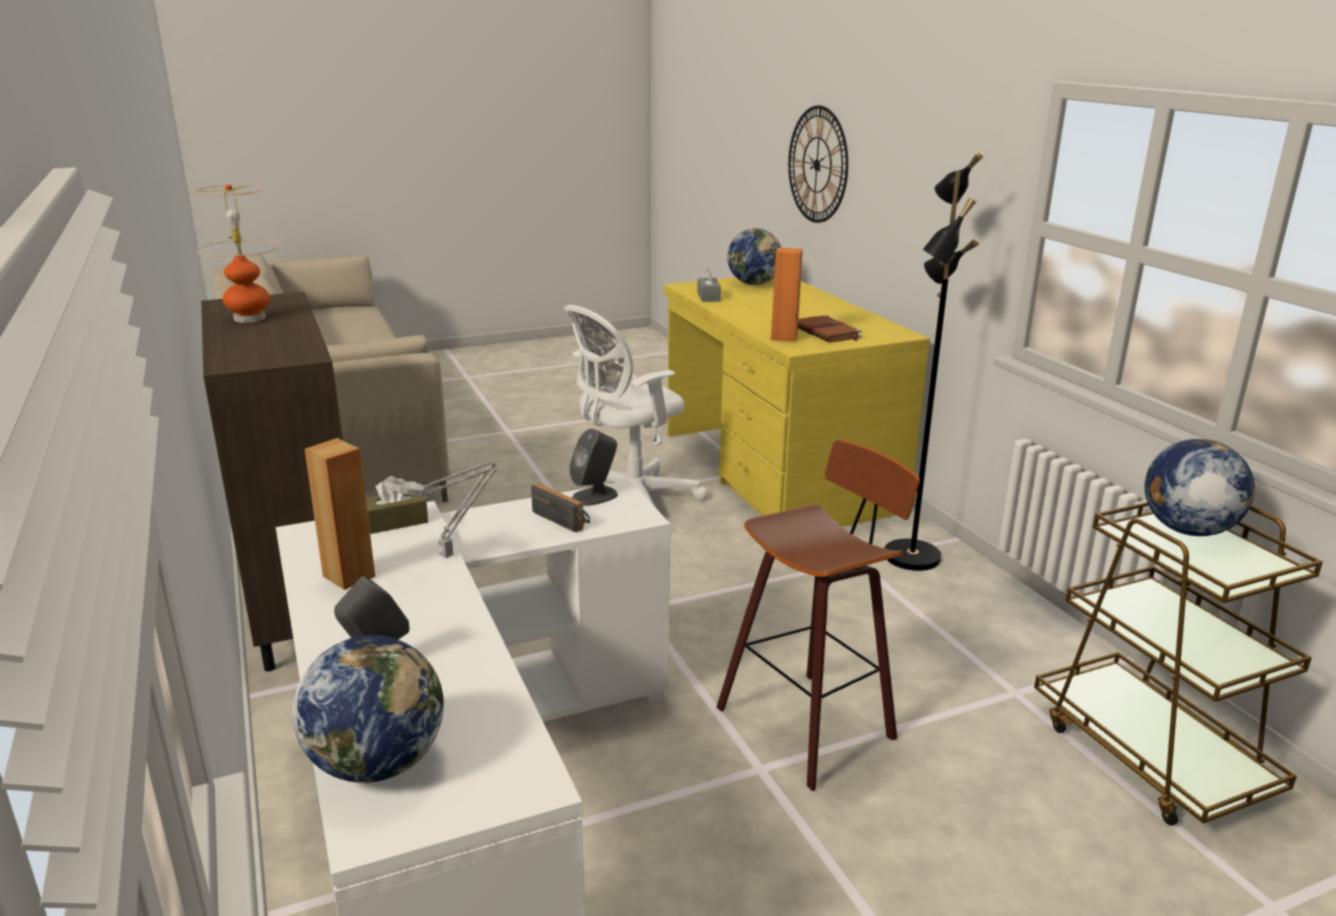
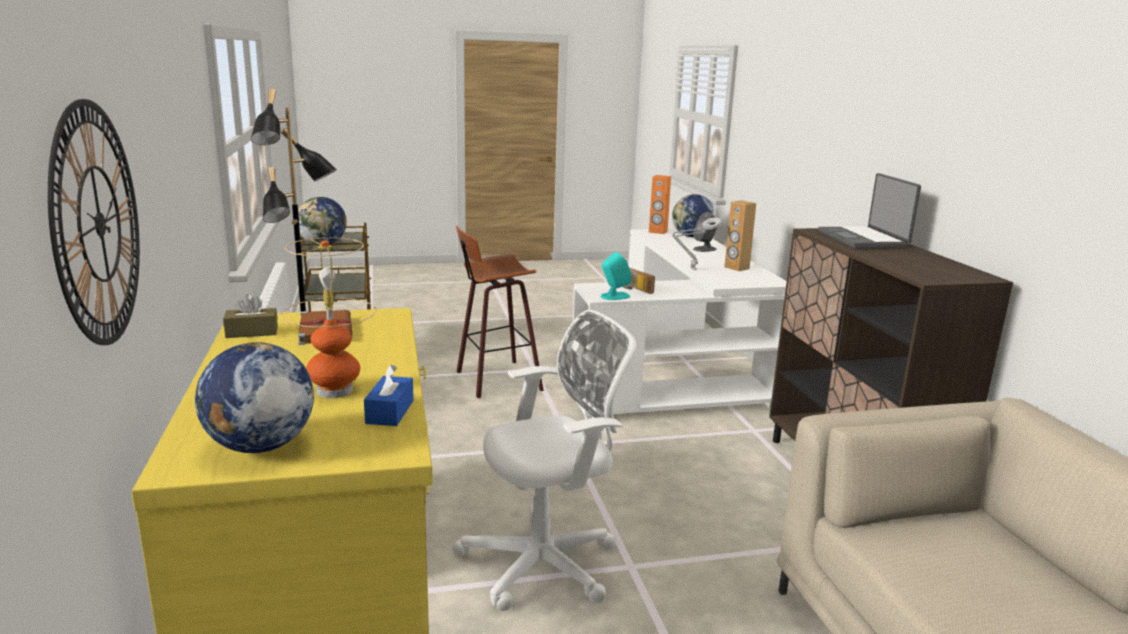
camera: 170 degrees left, 5 degrees down
(249, 318) = (916, 259): table lamp -> table lamp (335, 391)
(258, 345) = (863, 239): none -> laptop
(396, 522) = (729, 282): brown tissue box -> brown tissue box (252, 332)
(595, 496) = (614, 296): grey speaker -> turquoise speaker
(708, 297) = (390, 412): grey tissue box -> blue tissue box
(784, 337) = (383, 328): orange speaker -> orange speaker (658, 232)

